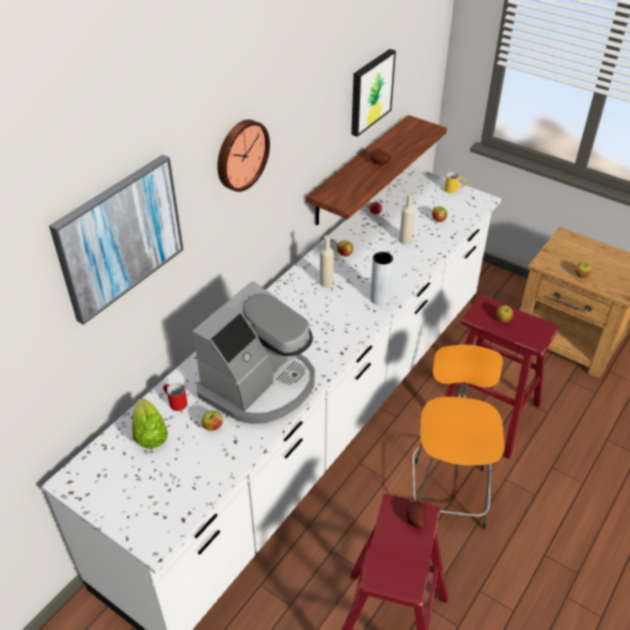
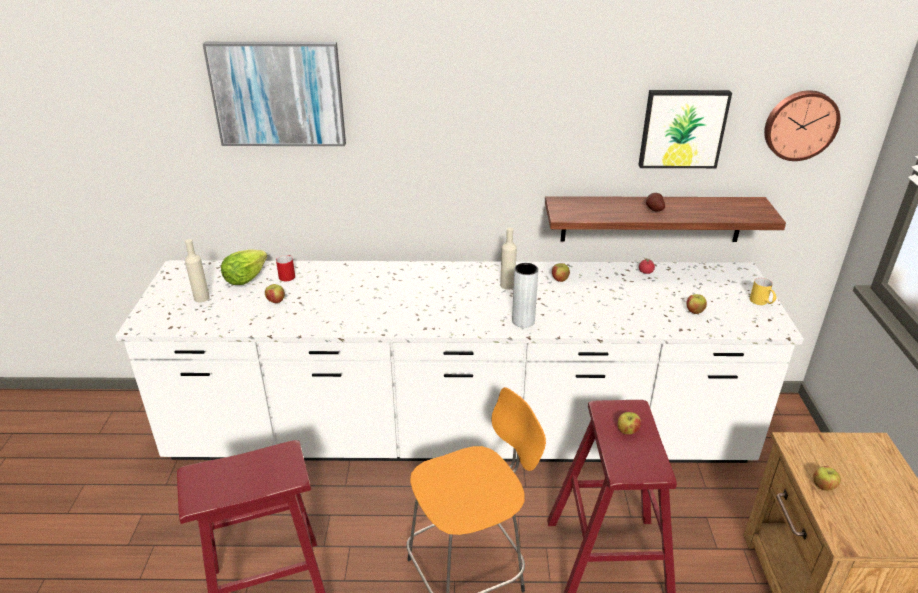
camera: 55 degrees right, 10 degrees down
(240, 154) = (443, 94): wall clock -> wall clock (800, 125)
(260, 385) = (342, 303): coffee machine -> none
(405, 240) = (630, 304): beige bottle -> beige bottle (201, 298)
(414, 520) = (278, 472): potato -> none

